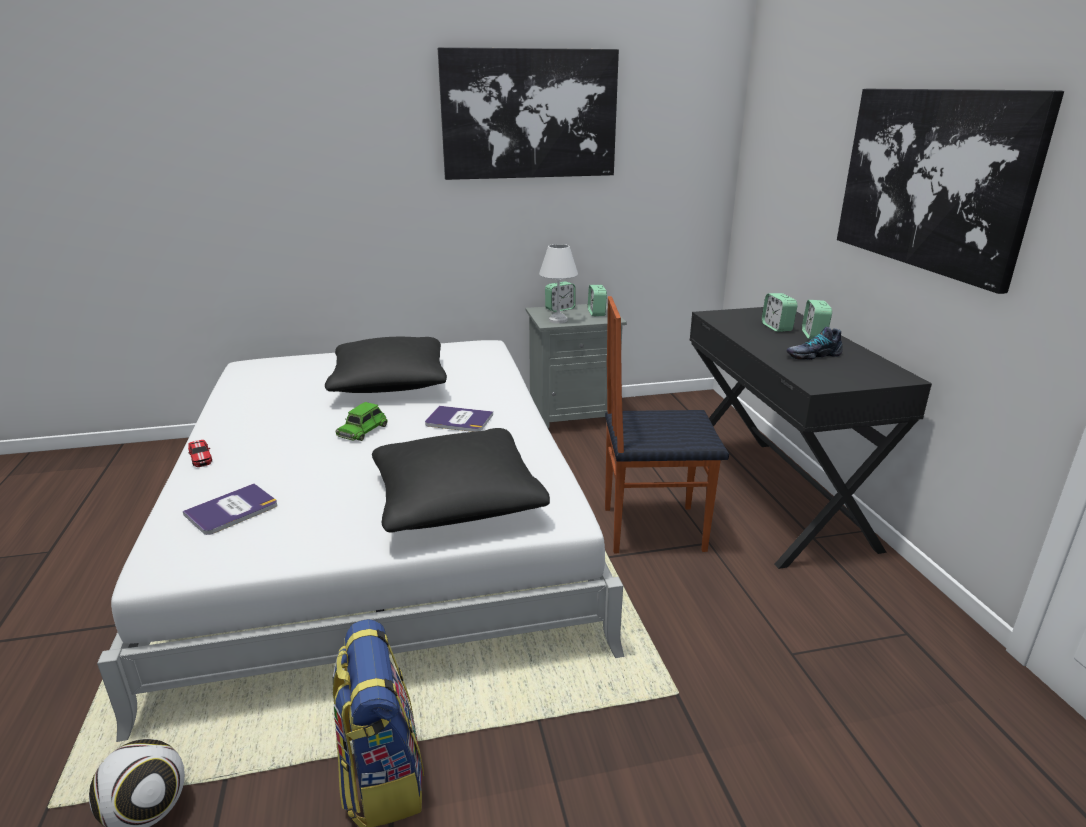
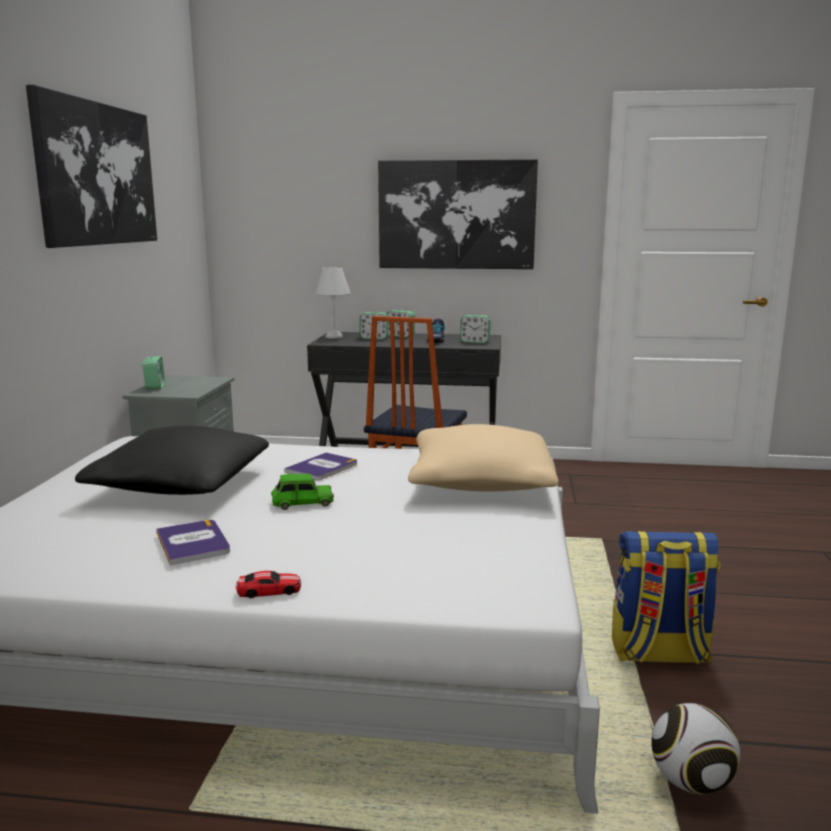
camera: 70 degrees left, 10 degrees down
(232, 510) = (433, 568): book -> book (193, 543)
(362, 430) = (302, 502): green toy car -> green toy car turned 60 degrees counterclockwise
(456, 500) = (480, 482): black pillow -> beige pillow
(557, 320) = (187, 391): white table lamp -> white table lamp (333, 337)
(596, 313) = (192, 380): alarm clock -> alarm clock (475, 341)

